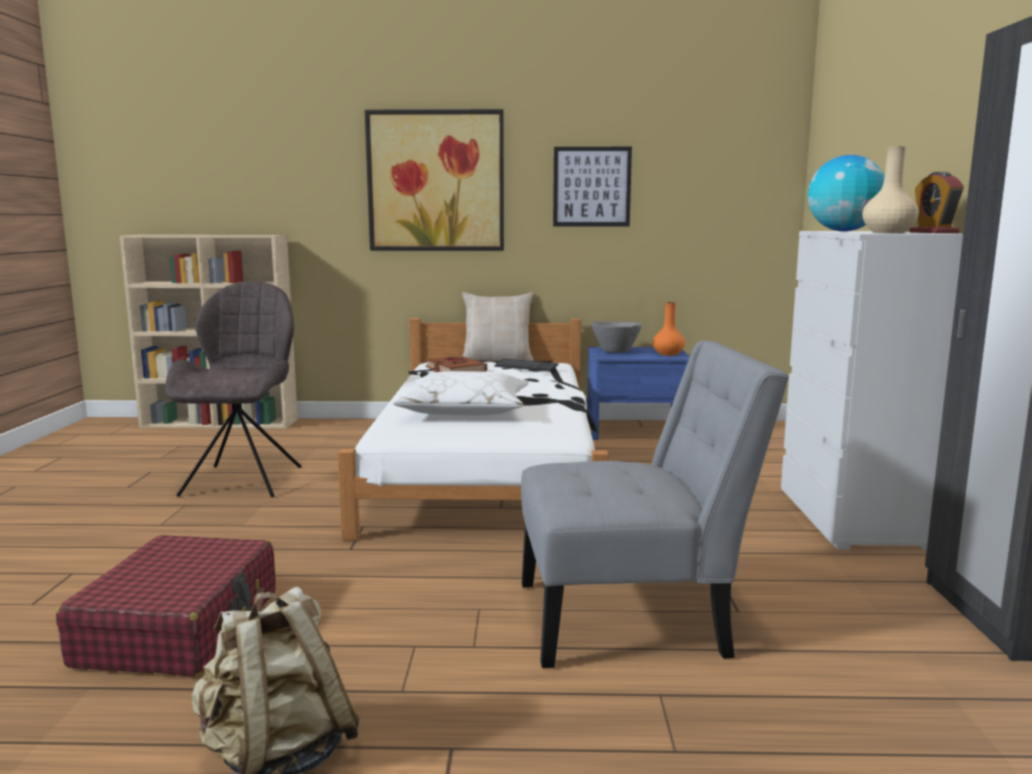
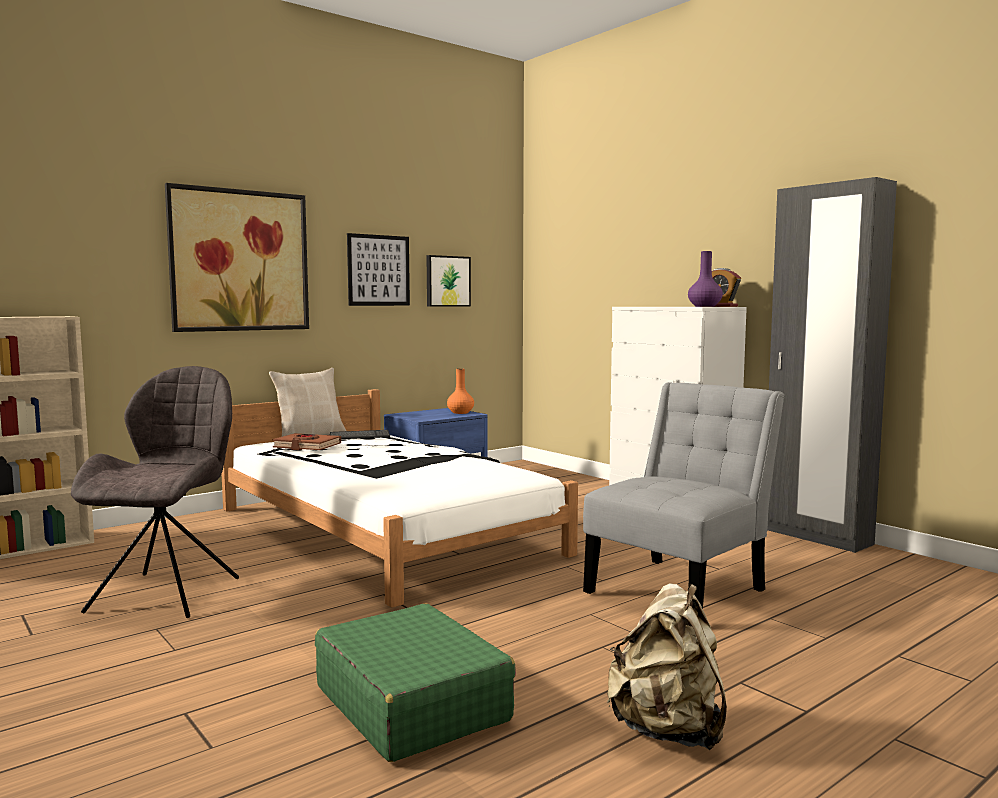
camera: 40 degrees left, 5 degrees down
(181, 627) = (411, 703): red suitcase -> green suitcase
(244, 479) = (168, 592): grey chair -> grey chair turned 45 degrees clockwise
(465, 410) = (410, 472): white pillow -> none
(615, 352) = (418, 415): grey bowl -> none
(684, 197) = (447, 281): none -> picture
(843, 231) = (650, 306): globe -> none
(887, 232) = (704, 306): beige vase -> purple vase

